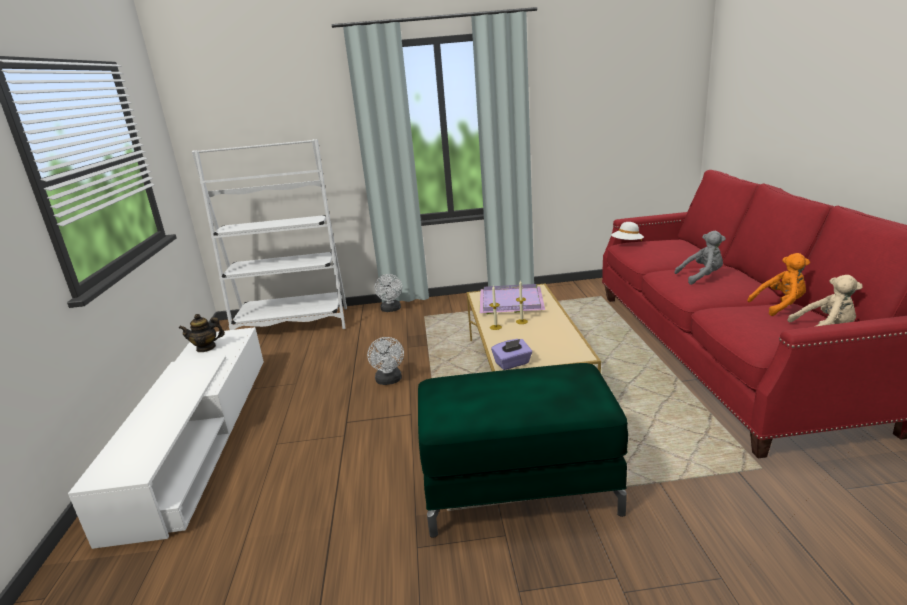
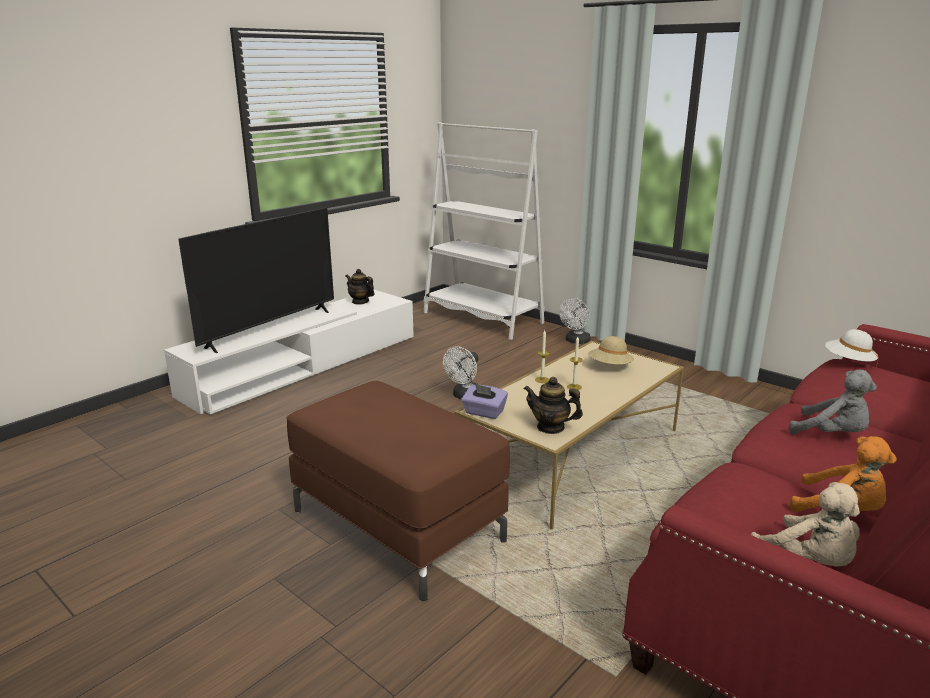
camera: 45 degrees right, 0 degrees up
(166, 409) = (270, 329): none -> television
(512, 301) = (610, 367): purple tray -> beige hat
(520, 487) = (399, 525): green ottoman -> brown ottoman
(565, 349) = (551, 427): none -> teapot

